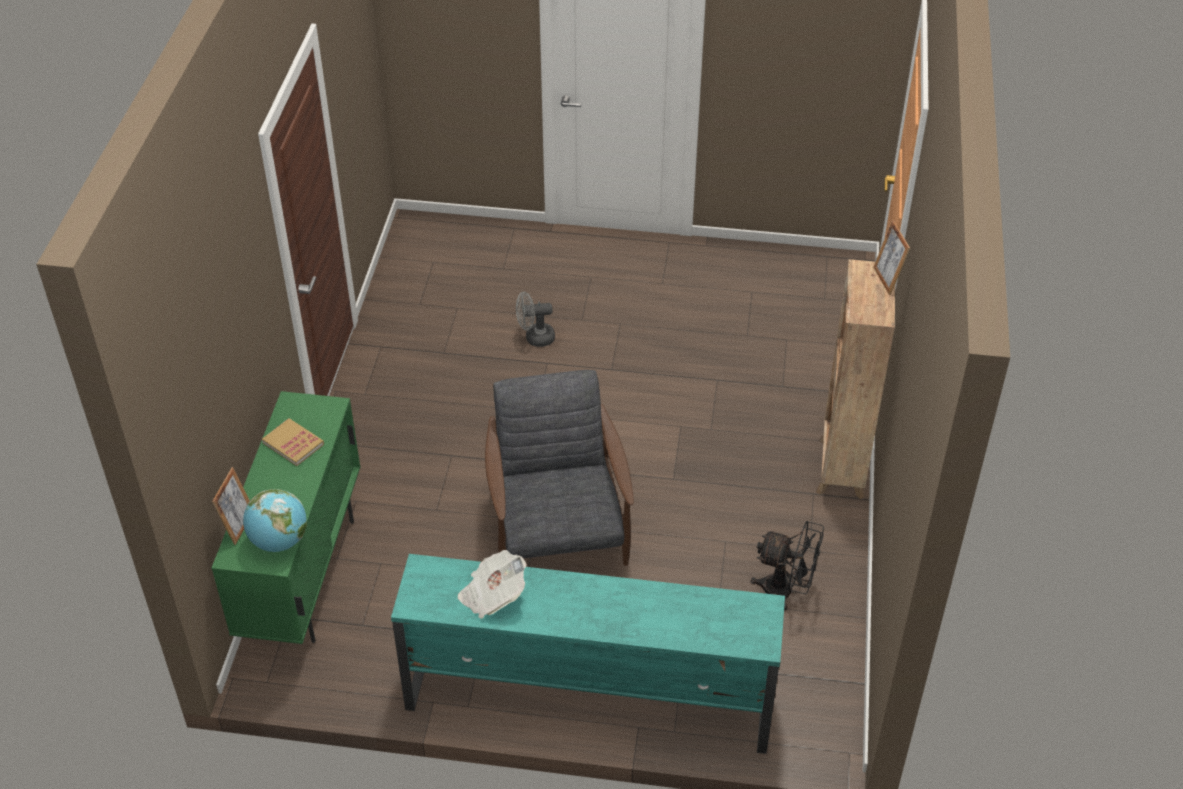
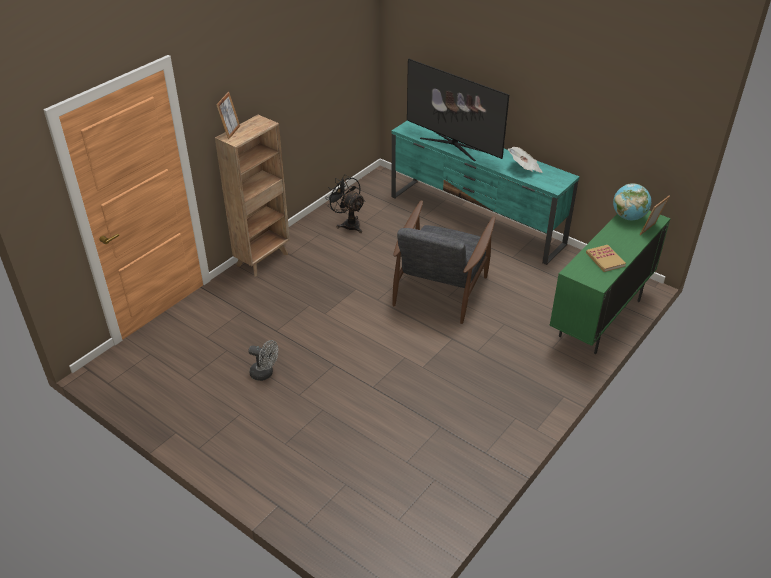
camera: 150 degrees left, 5 degrees down
(535, 338) = (366, 409): grey fan -> grey fan (265, 373)
(649, 603) = (453, 145): none -> television

